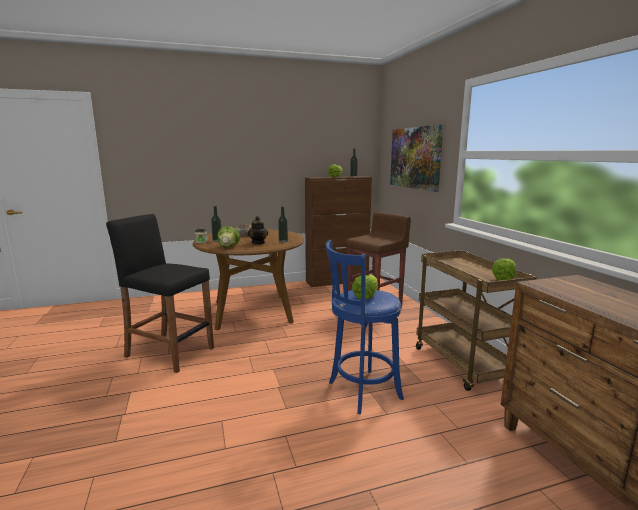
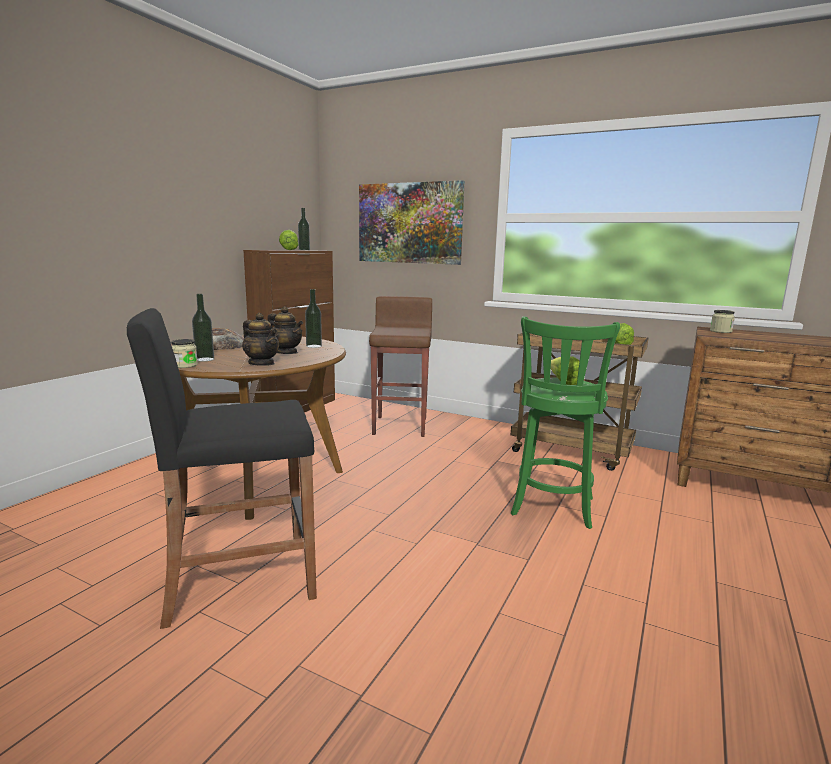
camera: 45 degrees left, 0 degrees up
(229, 247) = (261, 363): lettuce -> teapot
(361, 391) = (552, 508): blue stool -> green stool
(572, 283) = (720, 331): none -> jar

